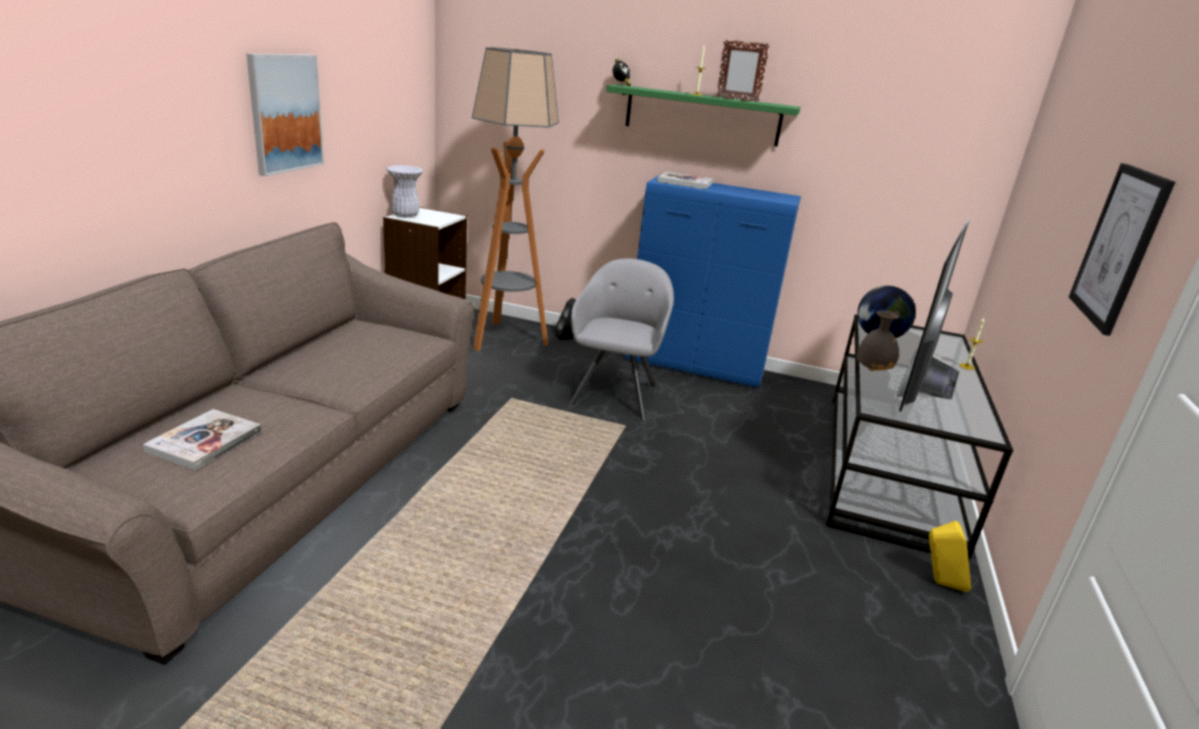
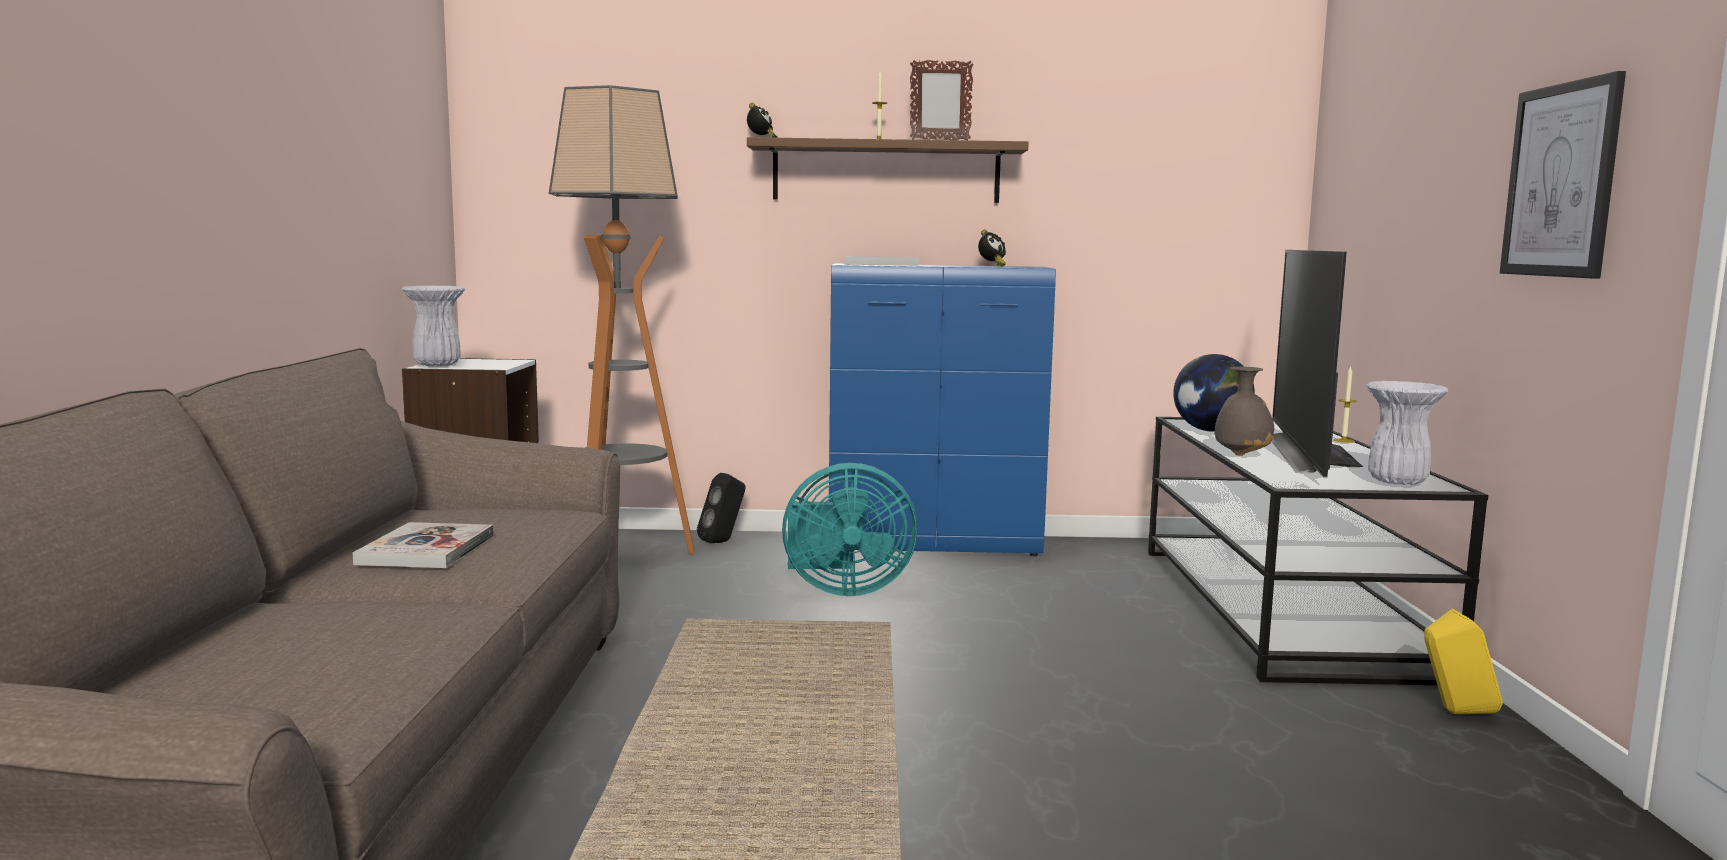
camera: 15 degrees left, 15 degrees down
(205, 441) = (282, 663): book -> book (426, 550)
(285, 113) = (269, 173): picture -> none
(615, 392) = (843, 589): grey armchair -> turquoise fan
(702, 115) = (886, 172): green shelf -> brown shelf
(758, 194) = (991, 266): none -> alarm clock
(958, 422) = (1397, 481): none -> white vase

